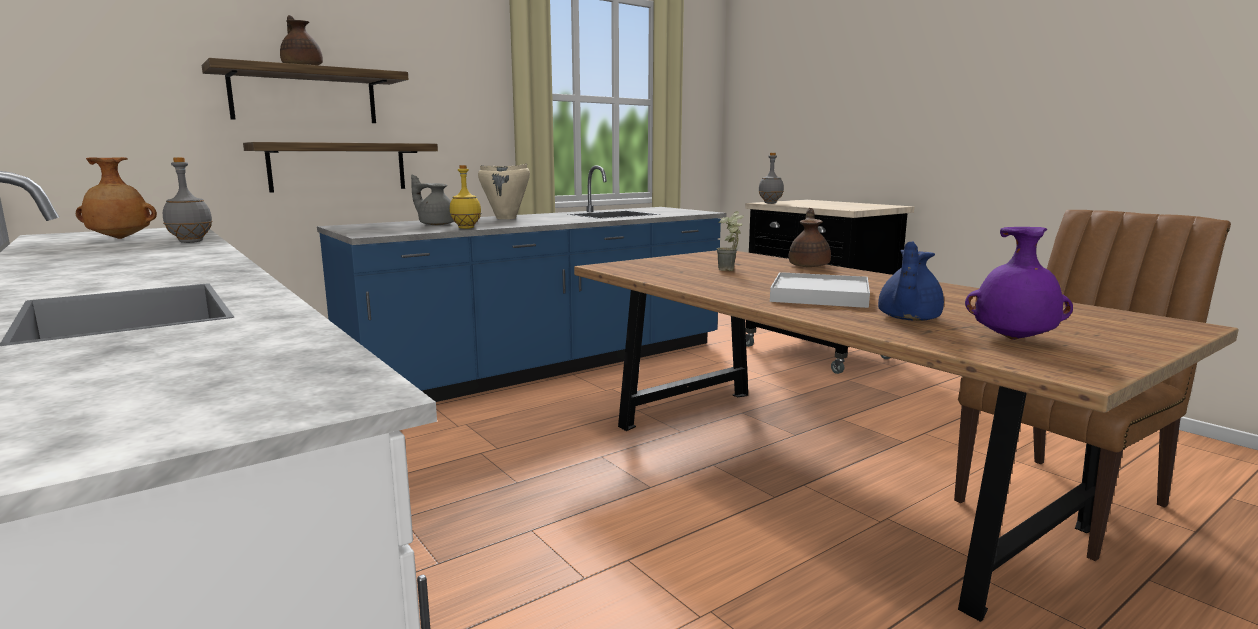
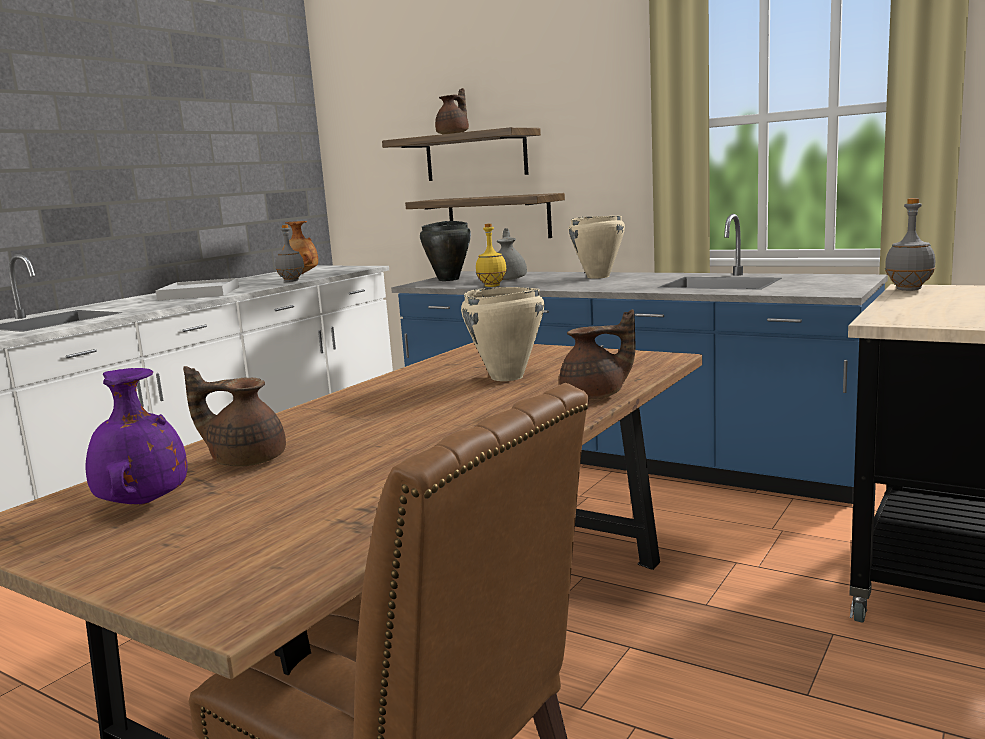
camera: 70 degrees right, 0 degrees up
(370, 230) = (449, 279): none -> black cooking pot
(730, 270) = (506, 377): potted plant -> beige cooking pot
(820, 295) = (367, 421): white tray -> white tray (200, 293)
(907, 318) = (246, 460): blue teapot -> brown teapot

